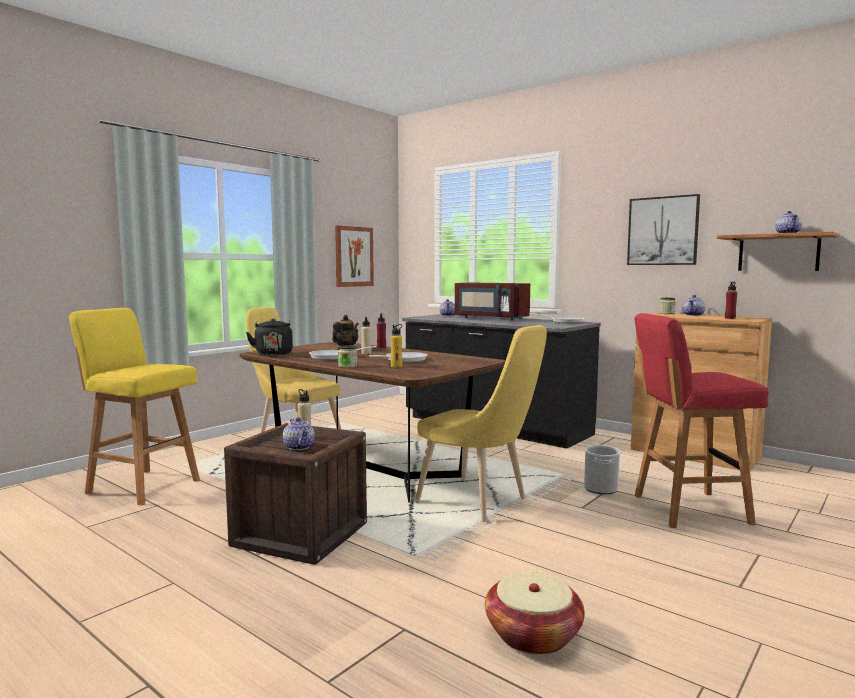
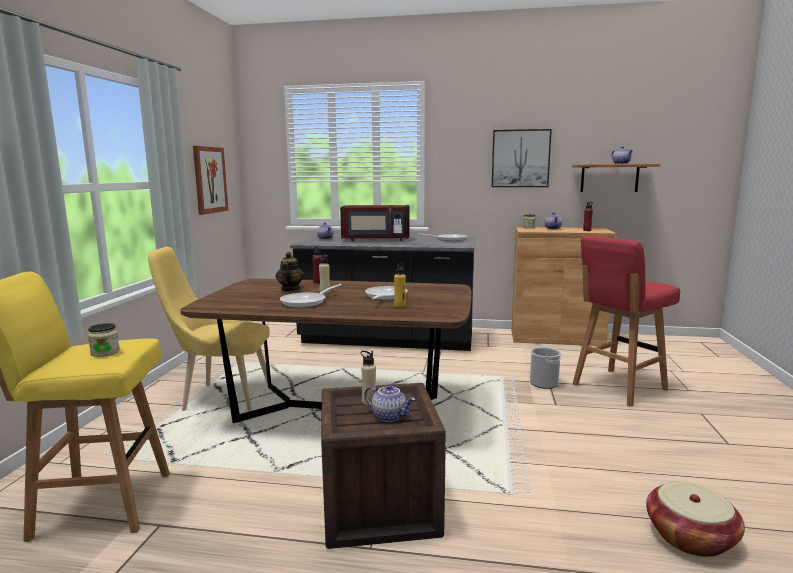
camera: 30 degrees left, 5 degrees up
(273, 353) = (224, 305): black kettle -> none
(347, 366) = (353, 312): jar -> jar (105, 352)
(478, 502) = (479, 421): yellow chair -> none

